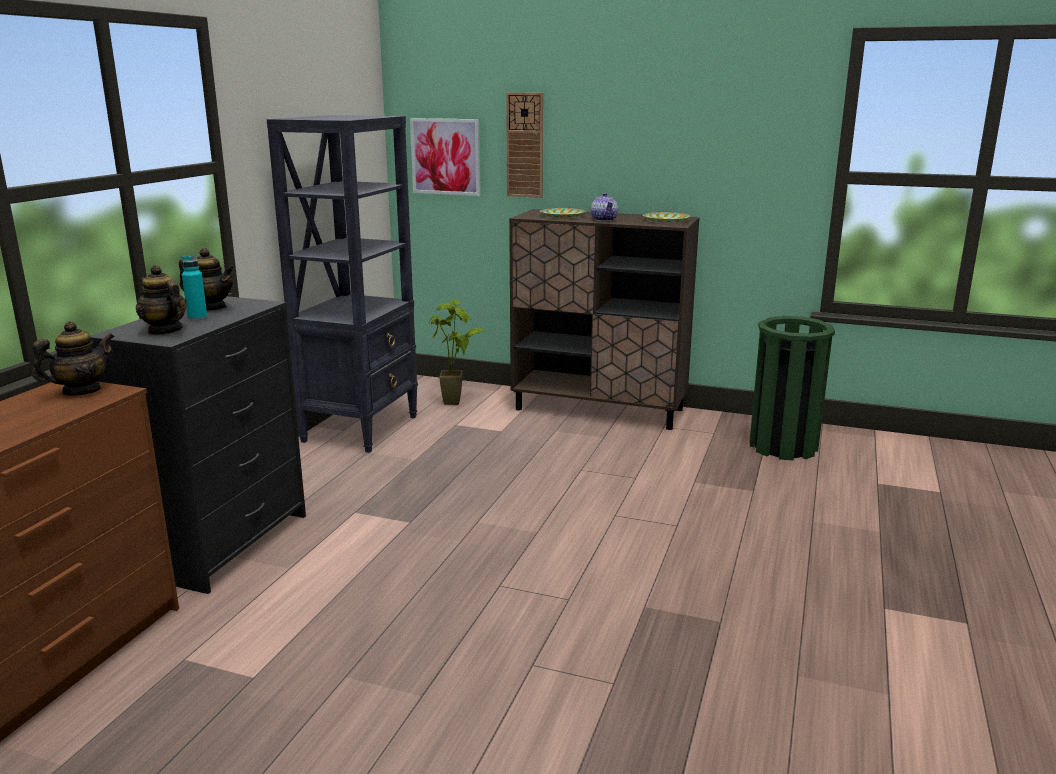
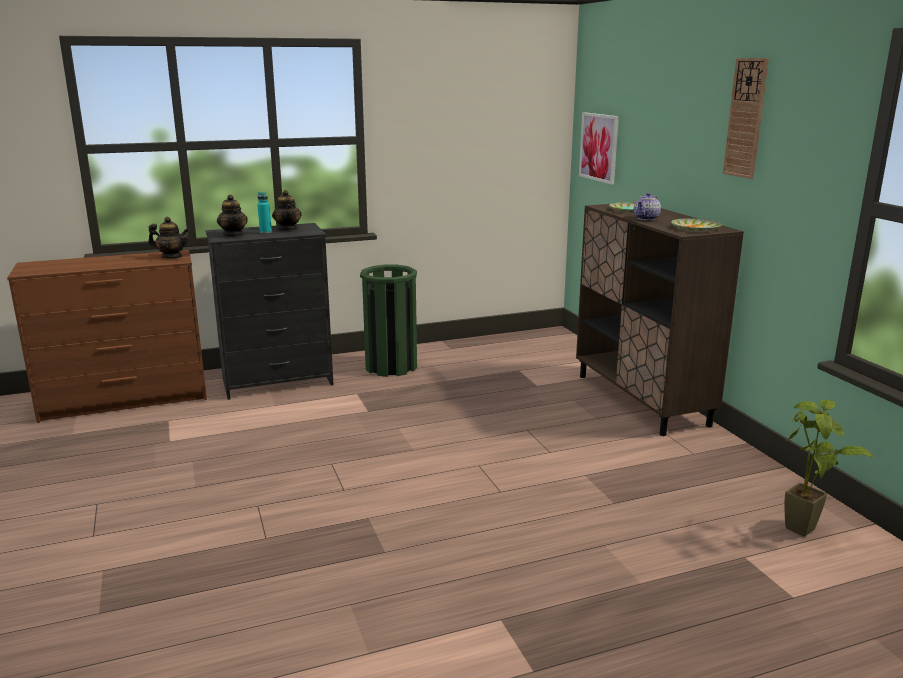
camera: 50 degrees right, 0 degrees up
(164, 331) = (233, 235): teapot -> teapot turned 150 degrees clockwise
(361, 428) = (461, 351): black bookcase -> none
(459, 403) = (553, 358): potted plant -> potted plant (808, 535)
(525, 145) = (641, 142): wall clock -> wall clock (746, 118)
(783, 446) = (730, 490): green trash can -> green trash can (391, 366)

